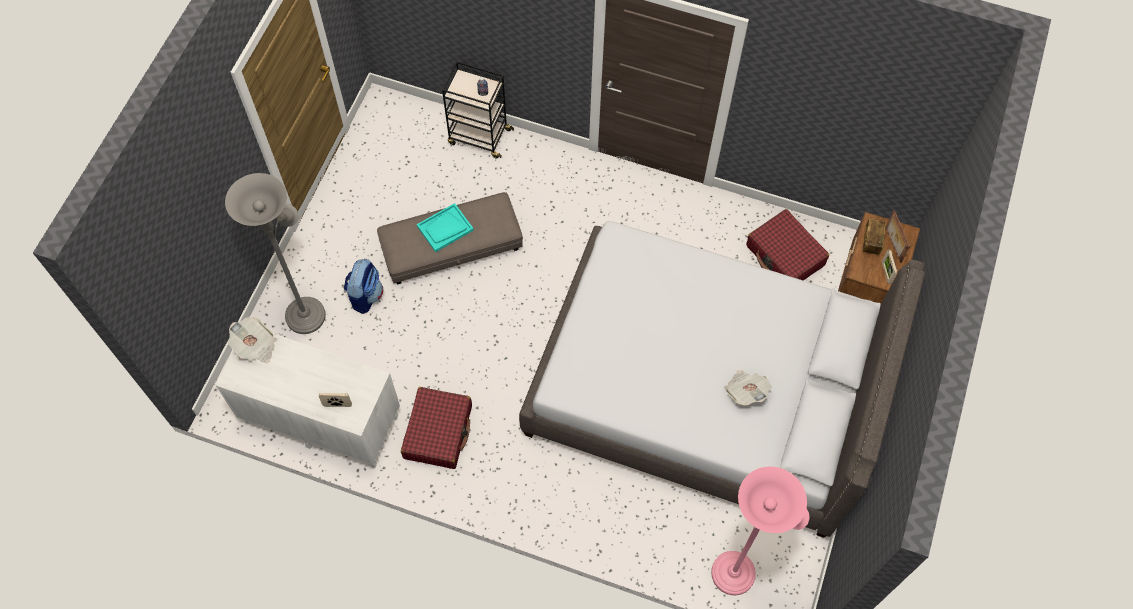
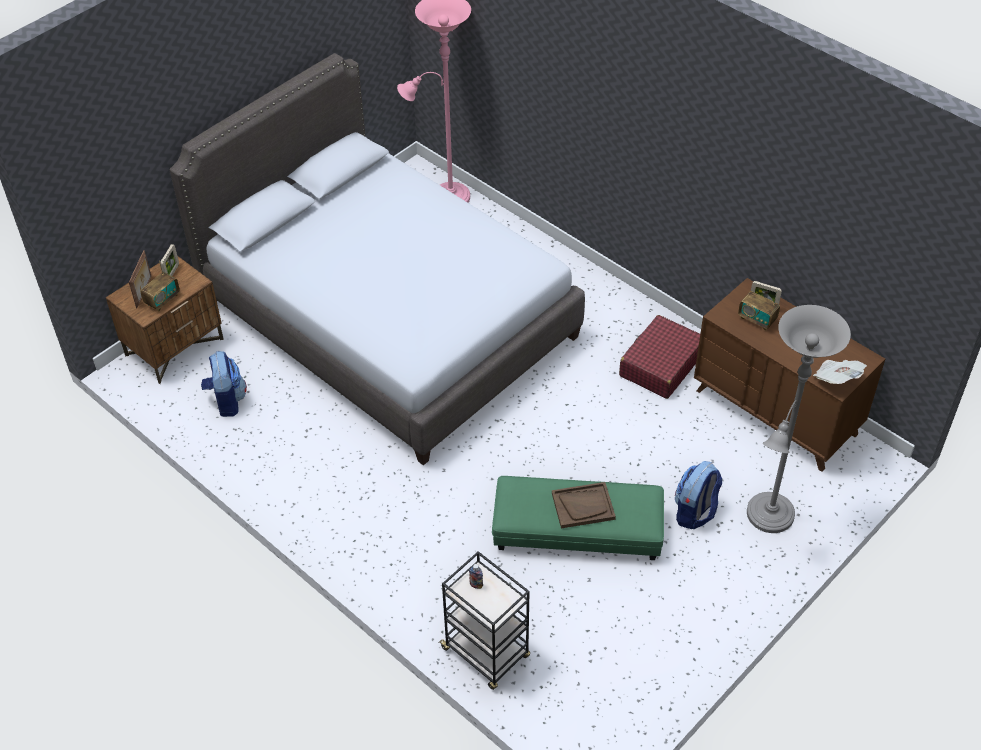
camera: 155 degrees left, 15 degrees down
(321, 418) = (776, 412): white dresser -> brown dresser
(339, 387) = (757, 319): none -> radio
(445, 228) = (583, 506): turquoise tray -> brown tray
(452, 247) = (577, 530): grey ottoman -> green ottoman
(745, 391) = (376, 215): newspaper -> none
(785, 256) = (226, 401): red suitcase -> backpack

